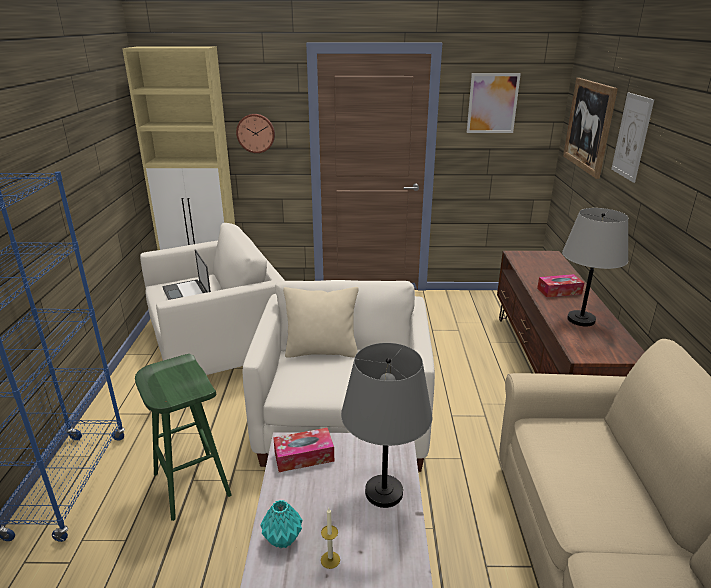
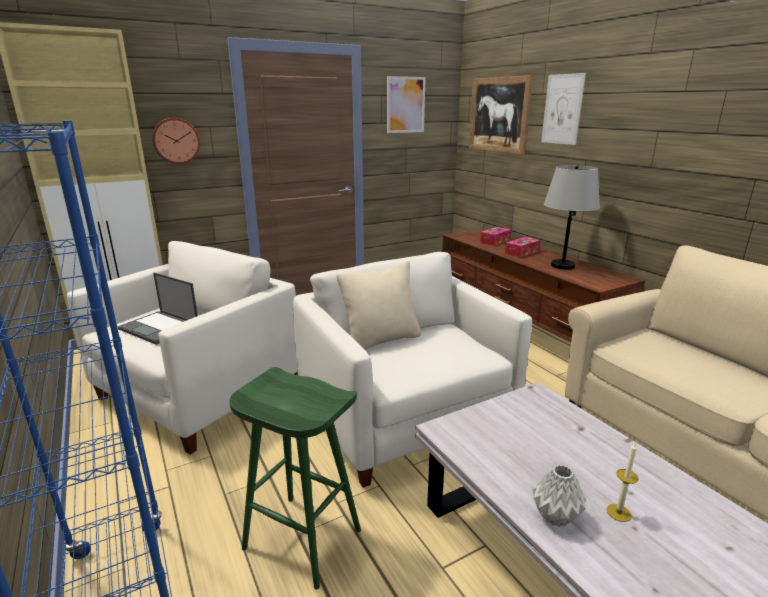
camera: 30 degrees left, 5 degrees down
(283, 539) = (555, 516): turquoise vase -> grey vase
(304, 456) = (474, 434): tissue box -> tissue box (495, 241)
(383, 493) = (581, 436): grey table lamp -> none

